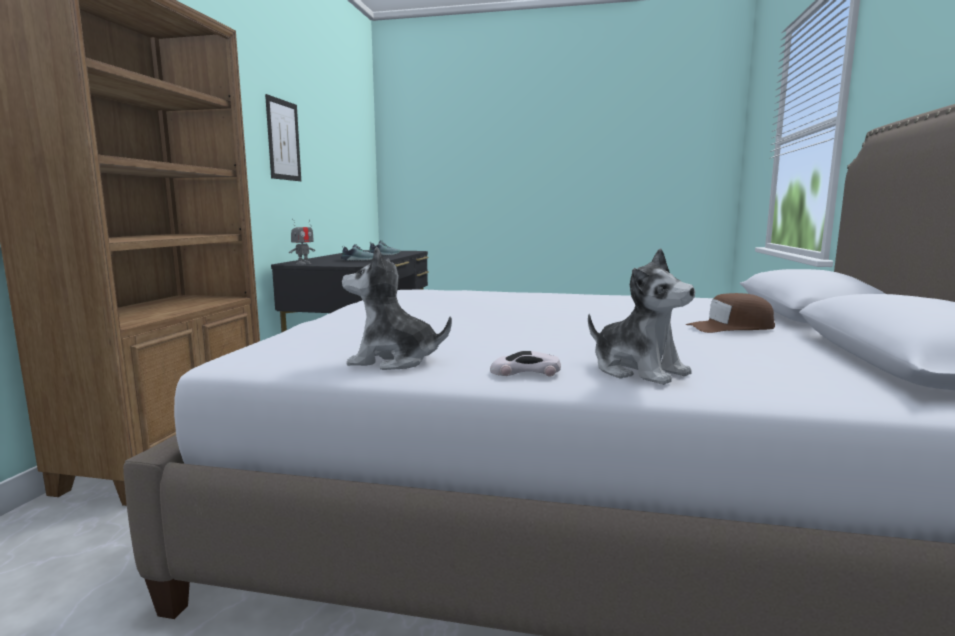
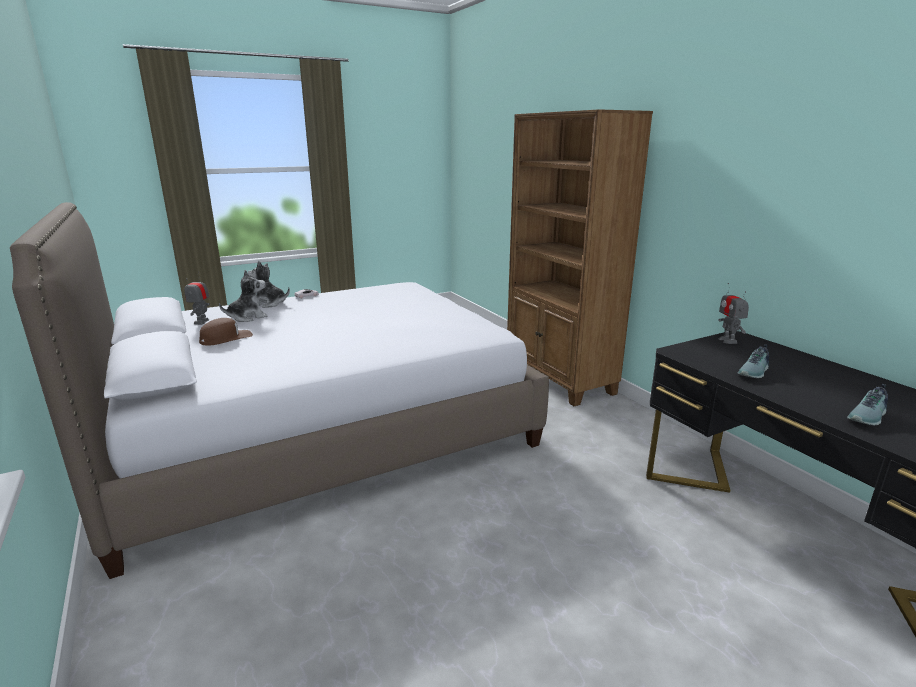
camera: 140 degrees right, 10 degrees up
(283, 140) = (831, 181): picture -> none
(393, 361) = (356, 291): plush toy -> plush toy (247, 317)
(803, 358) = (201, 322): none -> toy robot

